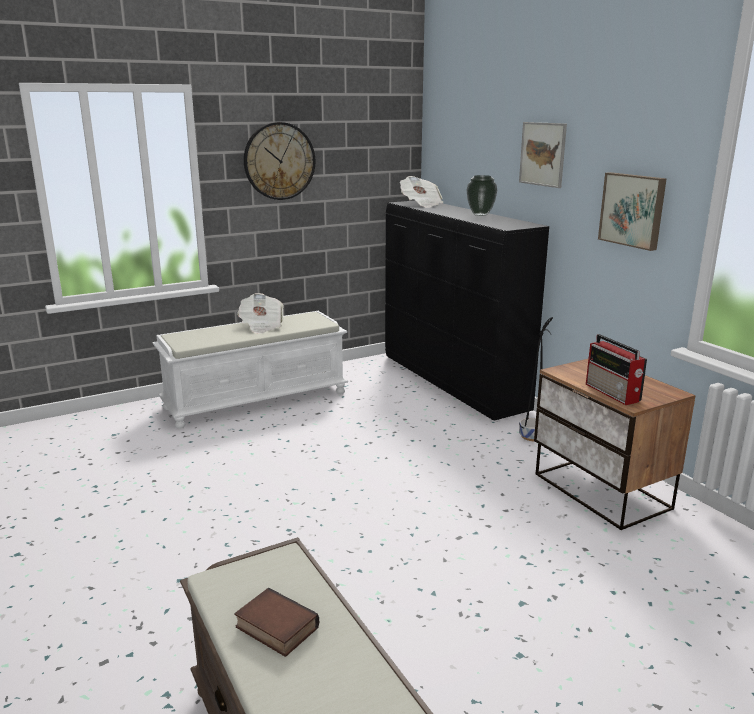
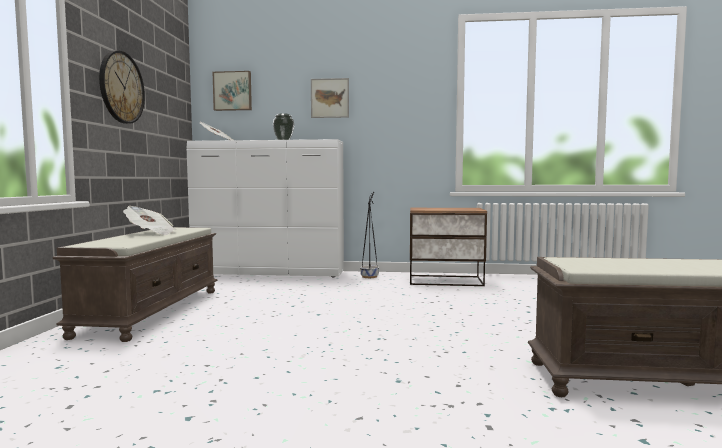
camera: 55 degrees left, 15 degrees down
(257, 399) = (151, 311): white bench -> brown bench
(274, 628) = (647, 265): book -> none
(451, 383) = (269, 273): black dresser -> white dresser
(613, 393) = (460, 209): radio -> none
(633, 210) = (407, 123): picture -> picture (233, 91)

